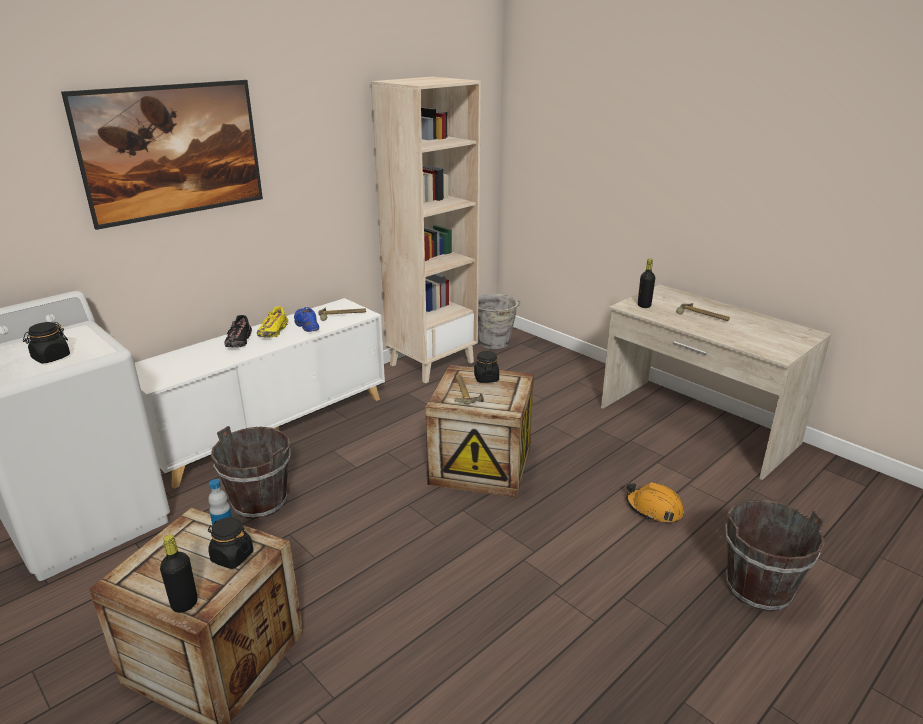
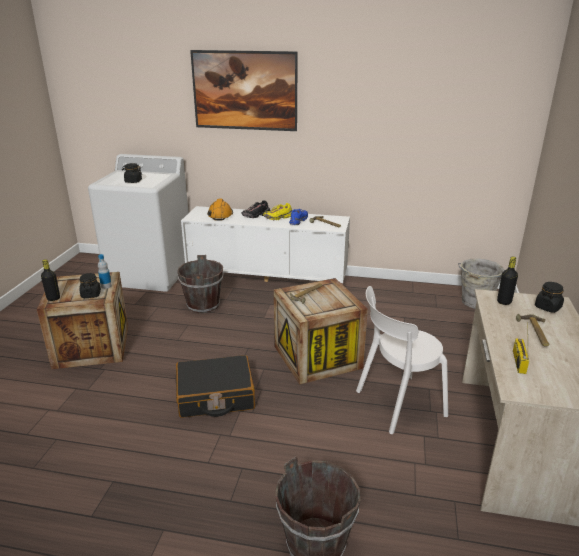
camera: 55 degrees right, 0 degrees up
(432, 363) = (407, 292): beige bookcase -> none
(478, 569) = (215, 396): none -> black suitcase
(486, 378) = (335, 295): black jar -> black jar (548, 307)
(602, 454) = (396, 404): none -> white chair
(654, 509) = (357, 453): orange hard hat -> orange hard hat (220, 215)
(740, 338) = (518, 361): none -> radio

